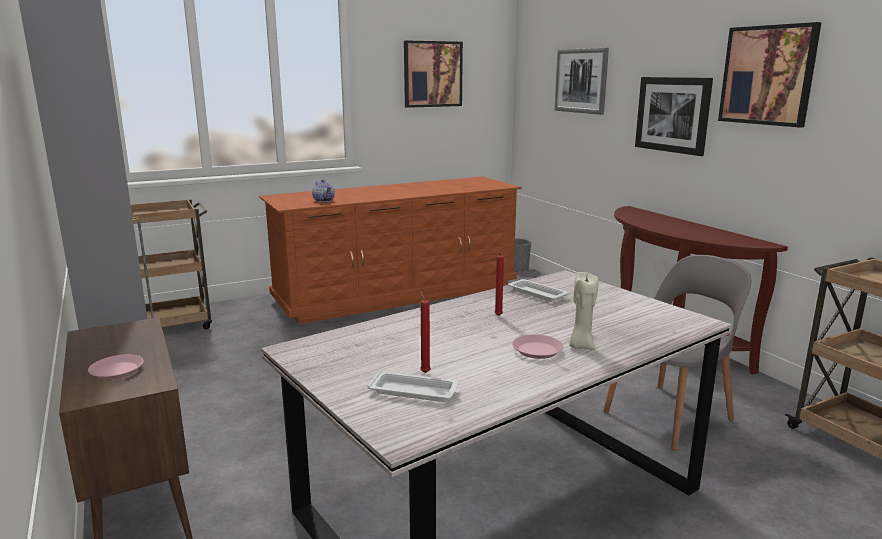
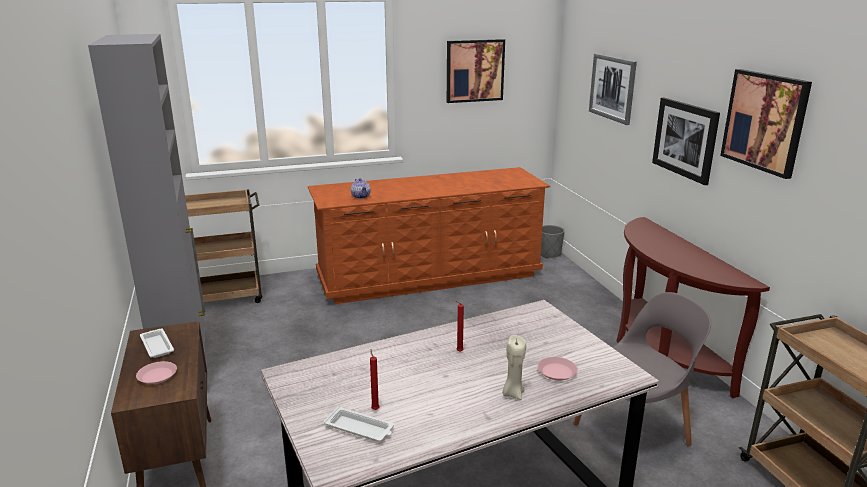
camera: 10 degrees right, 5 degrees up
(536, 293) = (504, 327): white tray -> white tray (157, 346)
(537, 350) = (474, 395): pink plate -> pink plate (557, 372)

